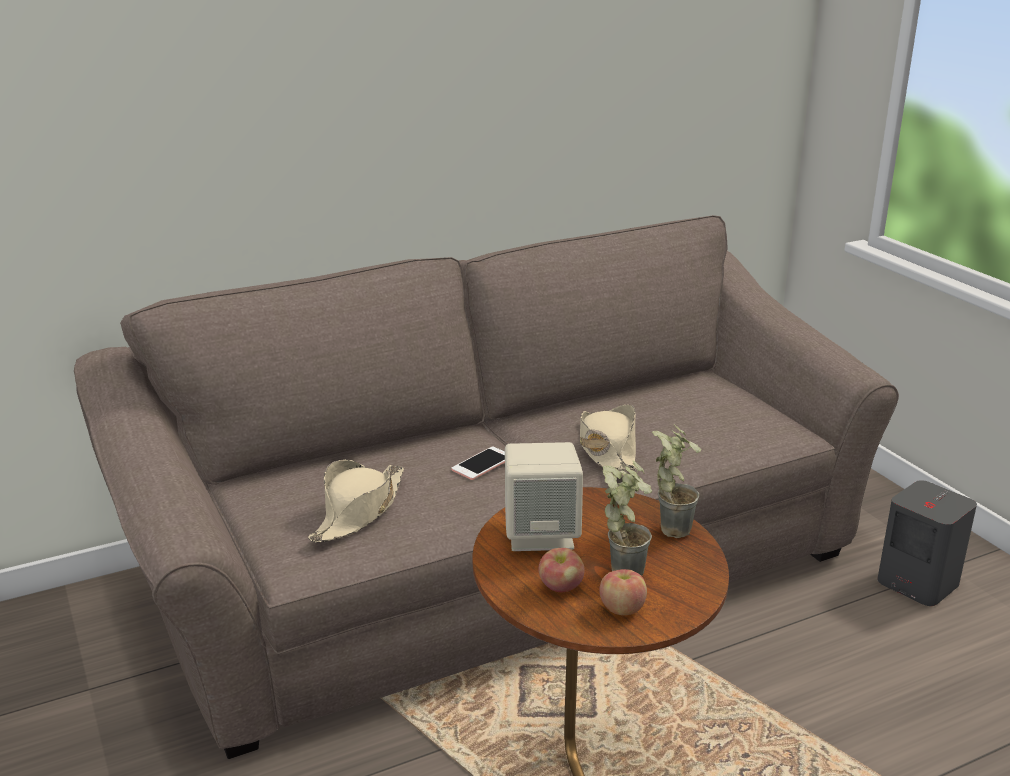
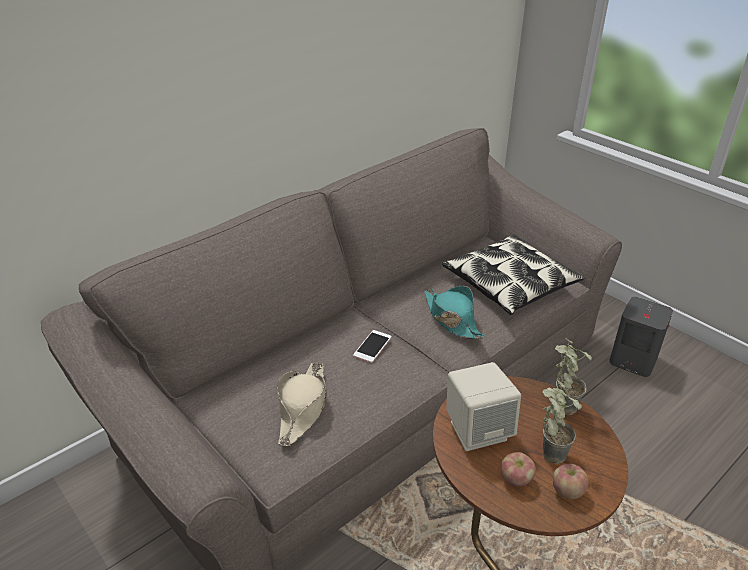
camera: 15 degrees left, 10 degrees up
(607, 449) = (451, 318): beige hat -> turquoise hat
(713, 423) = (510, 284): none -> pillow

